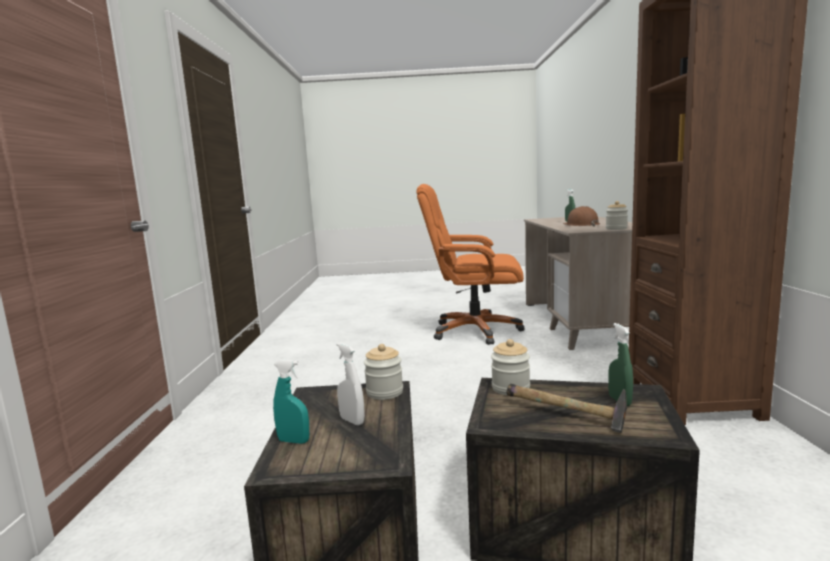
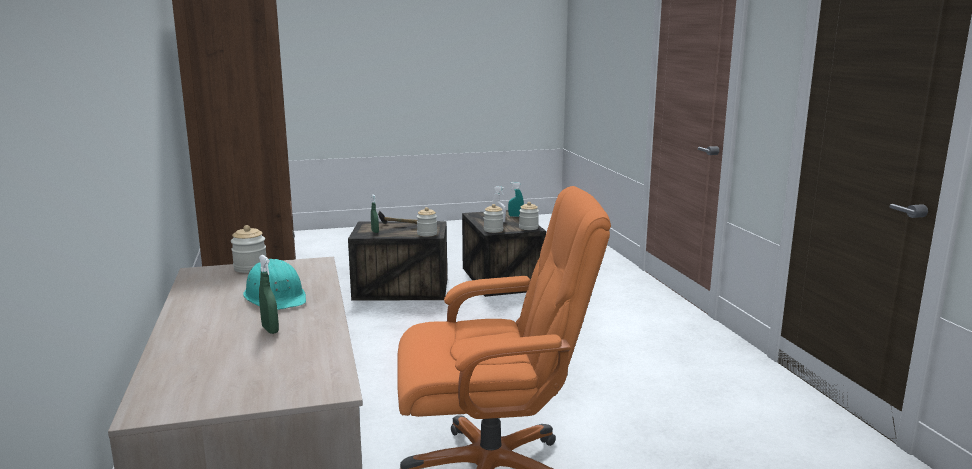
camera: 165 degrees right, 5 degrees up
(316, 396) = (528, 227): none -> jar
(581, 225) = (276, 297): brown hard hat -> turquoise hard hat

